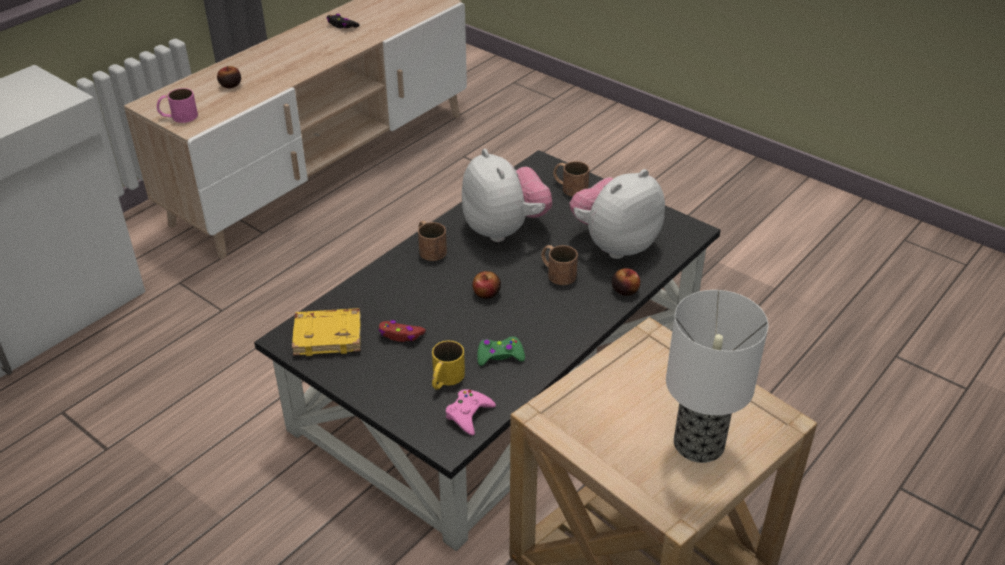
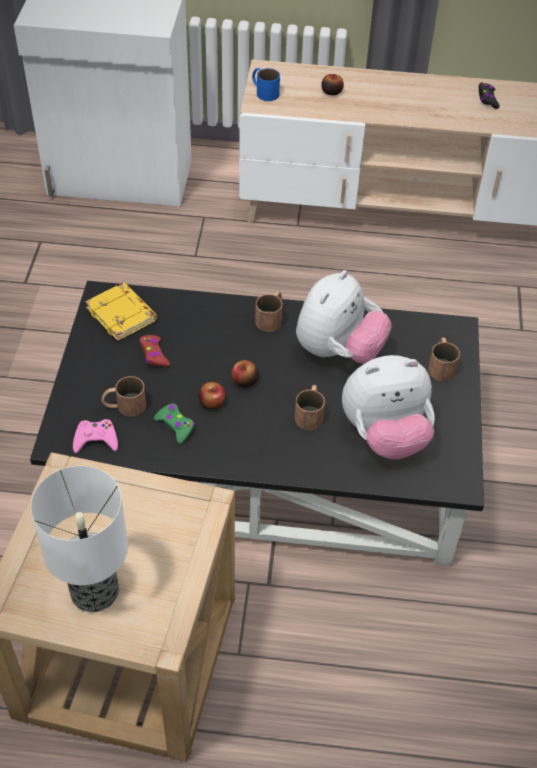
camera: 55 degrees right, 10 degrees up
(178, 116) = (264, 91): pink mug -> blue mug
(445, 379) = (124, 406): yellow mug -> brown mug
(614, 244) = (385, 435): plush toy -> plush toy turned 150 degrees clockwise
(625, 290) = (326, 471): apple -> apple (212, 402)

